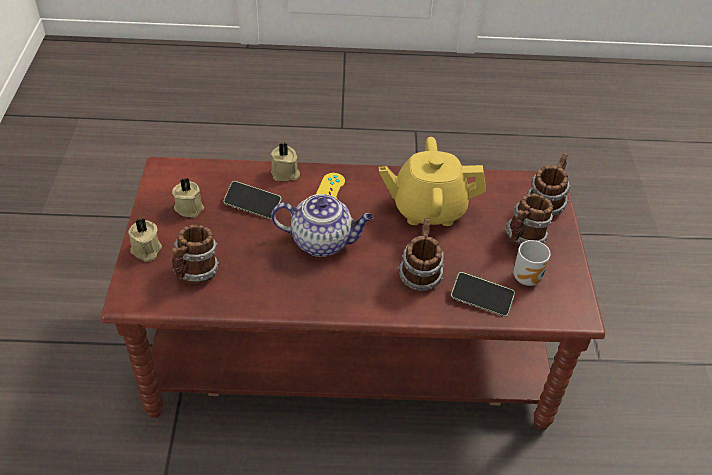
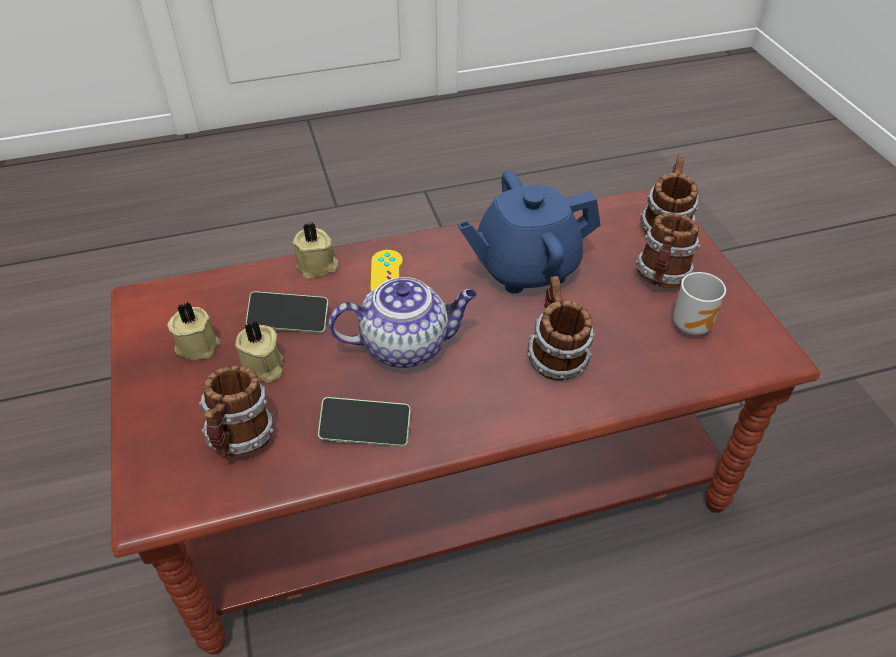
camera: 15 degrees left, 0 degrees up
(146, 250) = (153, 425): beige candle -> beige candle (262, 367)
(428, 209) = (525, 268): yellow teapot -> blue teapot
(481, 299) = (649, 369): phone -> phone (365, 430)

